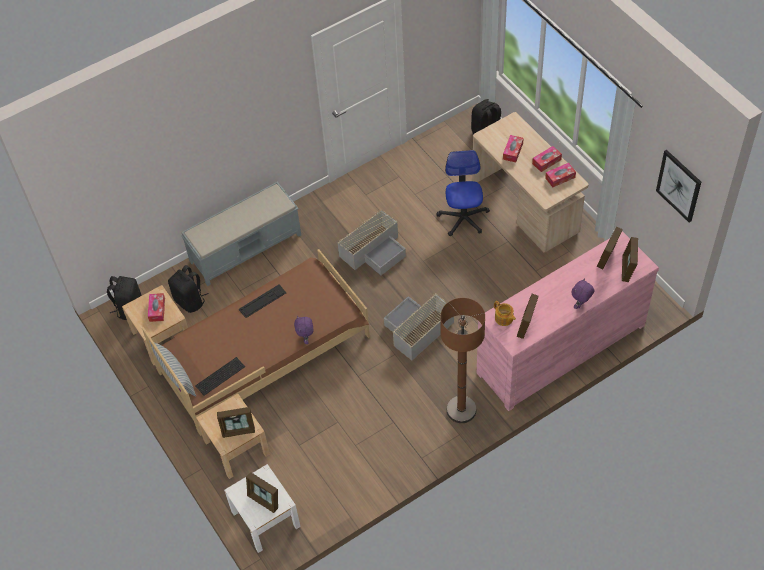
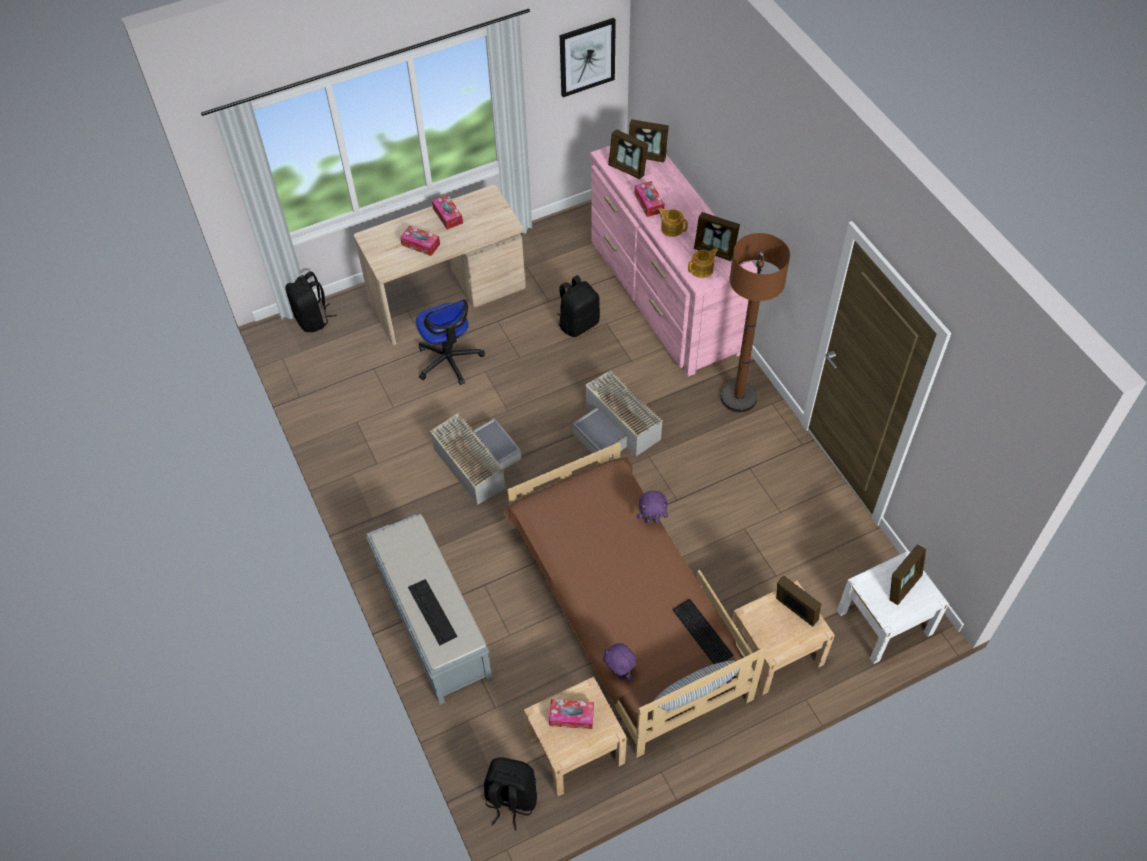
camera: 85 degrees left, 0 degrees up
(190, 301) = (515, 705): black backpack -> black backpack (578, 323)
(238, 430) = (794, 611): picture frame -> picture frame turned 45 degrees counterclockwise
(262, 301) = (579, 570): keyboard -> keyboard (432, 611)
(463, 218) = (449, 360): office chair -> office chair turned 120 degrees counterclockwise
(545, 294) = (671, 228): none -> teapot
(560, 177) = (477, 207): tissue box -> tissue box (649, 203)
(580, 305) = (691, 201): purple plush toy -> purple plush toy (619, 673)

